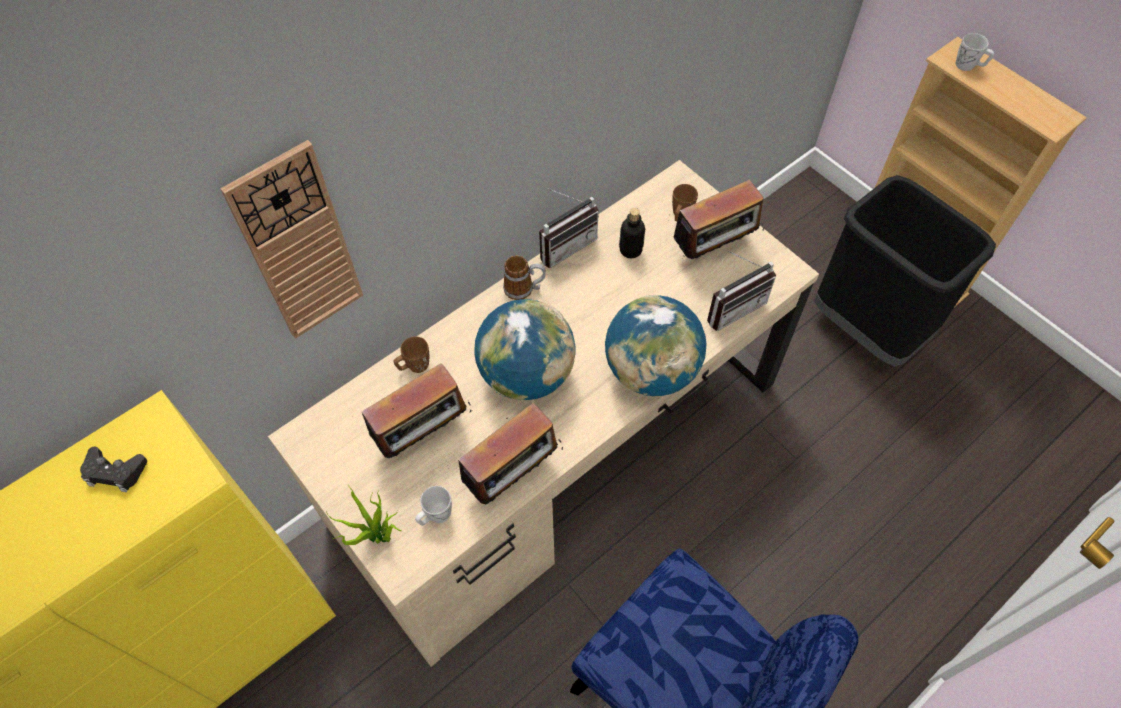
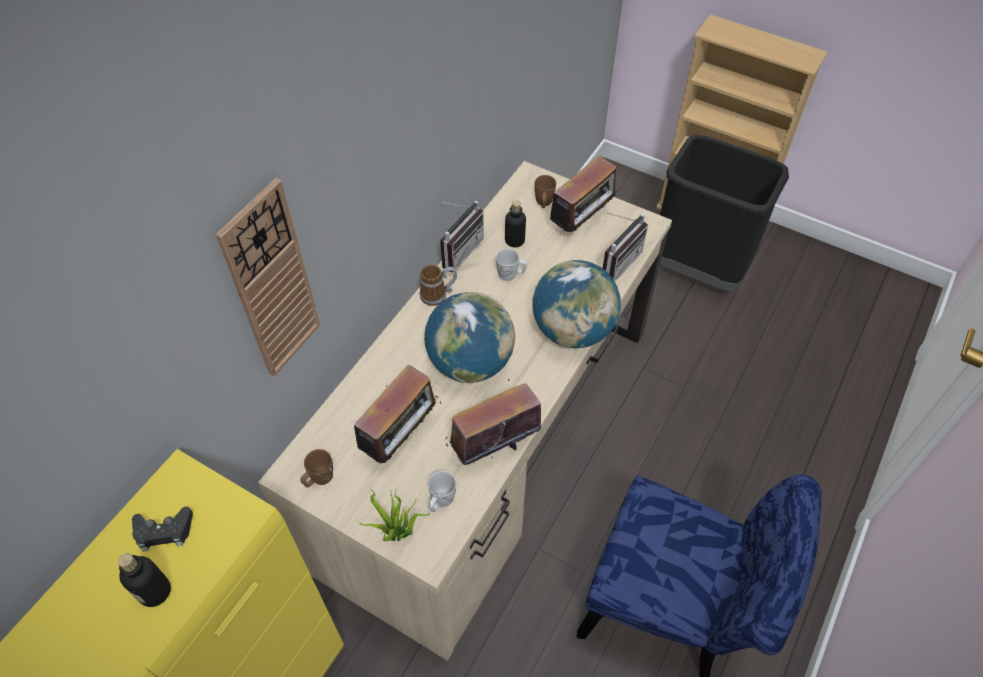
camera: 20 degrees left, 5 degrees down
(83, 530) = (155, 591): none -> bottle
(414, 366) = (369, 384): brown mug -> brown mug (319, 479)
(513, 475) = (494, 447): radio -> radio turned 150 degrees counterclockwise
(968, 66) = (728, 33): white mug -> white mug (511, 275)

